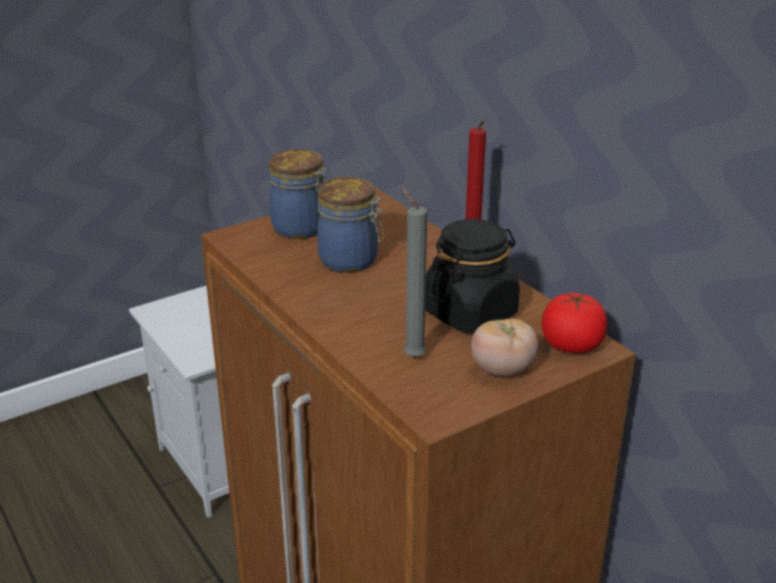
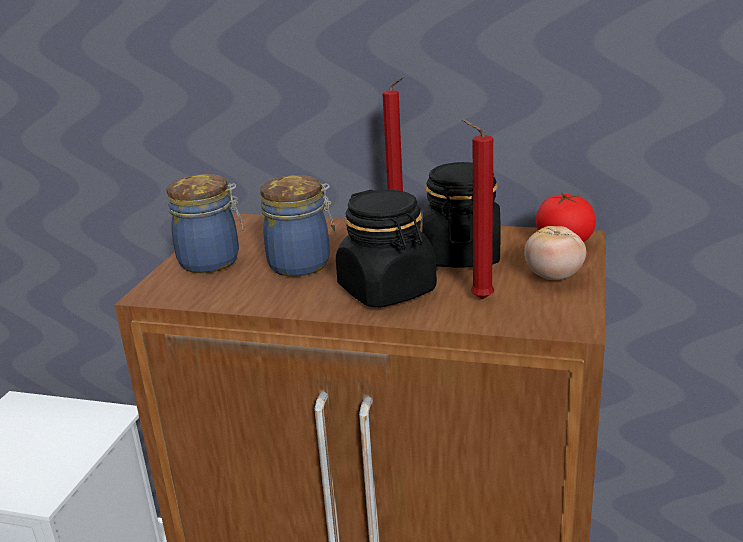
camera: 40 degrees left, 5 degrees down
(366, 313) = (387, 290): none -> black jar
(411, 356) = (478, 299): grey candle -> red candle

